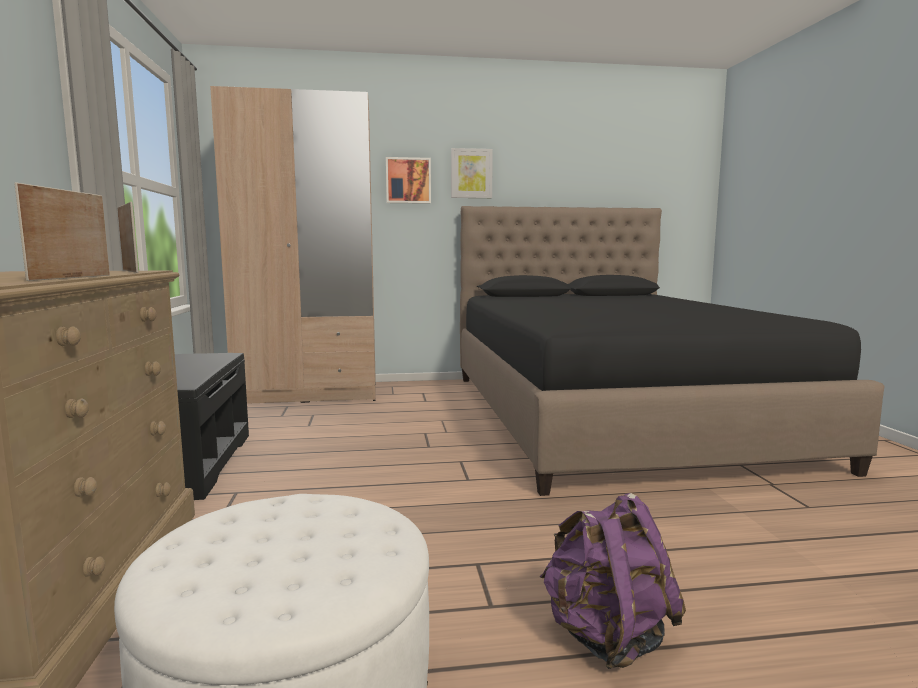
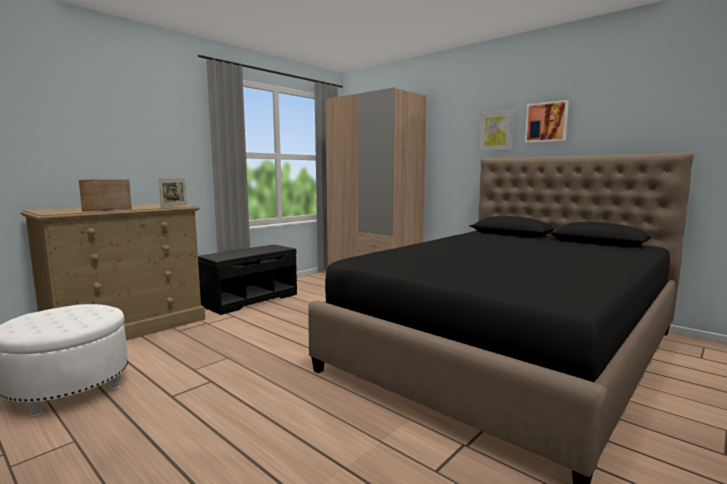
camera: 50 degrees right, 0 degrees up
(408, 180) = (451, 140): picture -> picture (546, 122)
(606, 637) = (160, 431): purple backpack -> none

